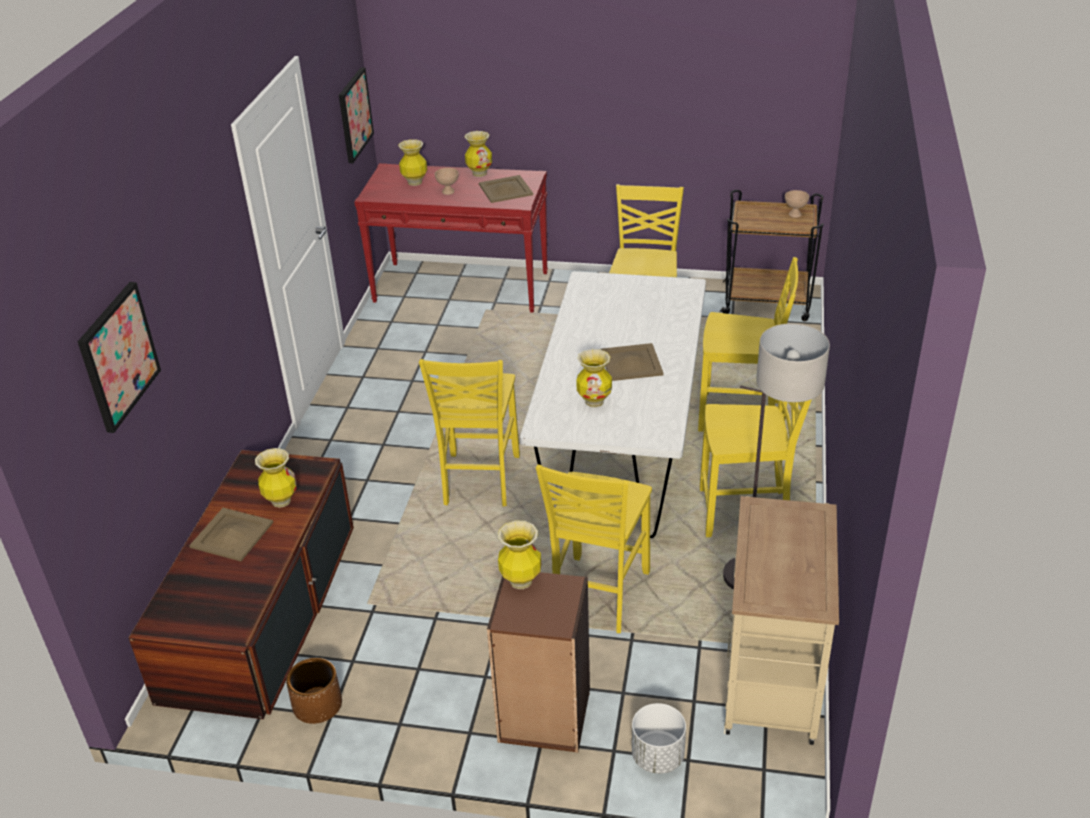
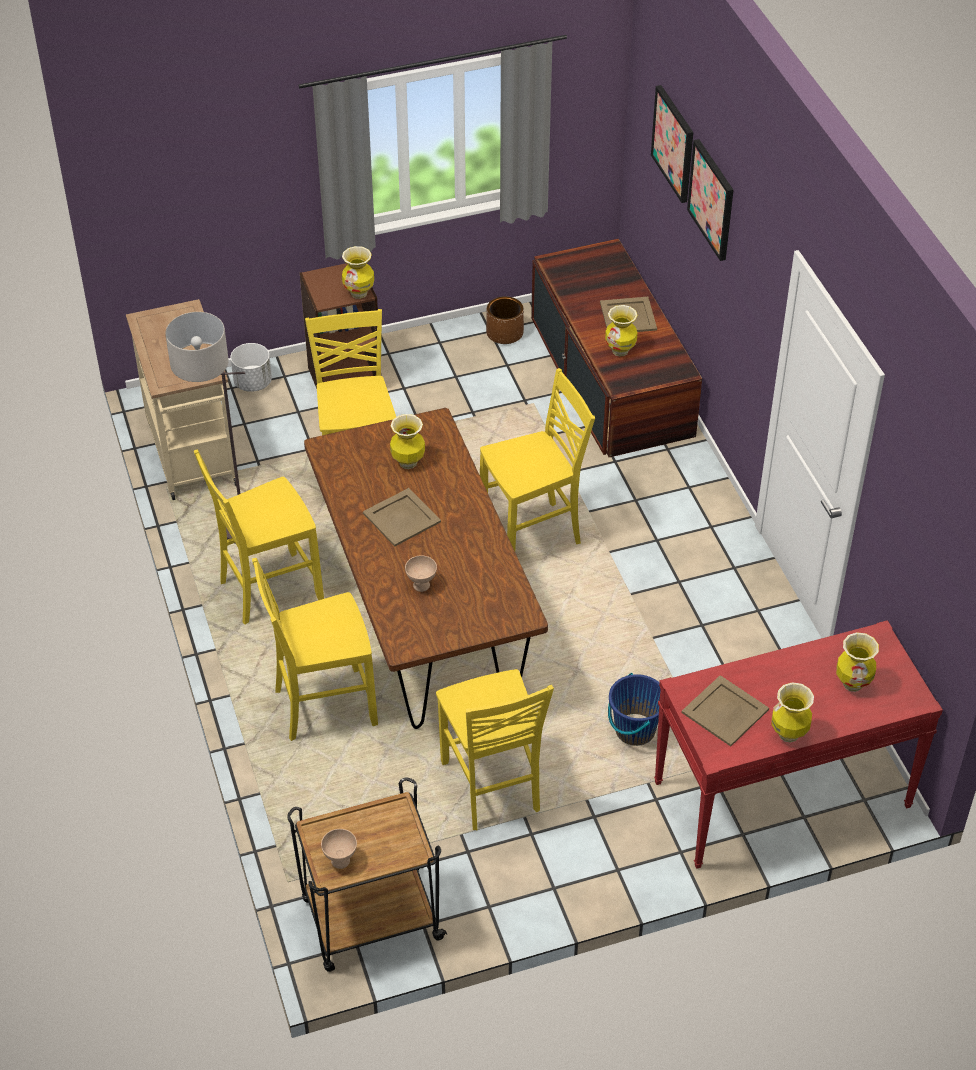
camera: 150 degrees right, 10 degrees up
(354, 115) = (934, 595): picture -> picture (712, 199)
(448, 192) = (792, 679): beige bowl -> beige bowl (421, 585)
(479, 481) = (533, 535): yellow chair -> yellow chair turned 90 degrees clockwise
(521, 339) = (634, 730): none -> blue bucket
(619, 449) = (425, 617): white dining table -> brown dining table

